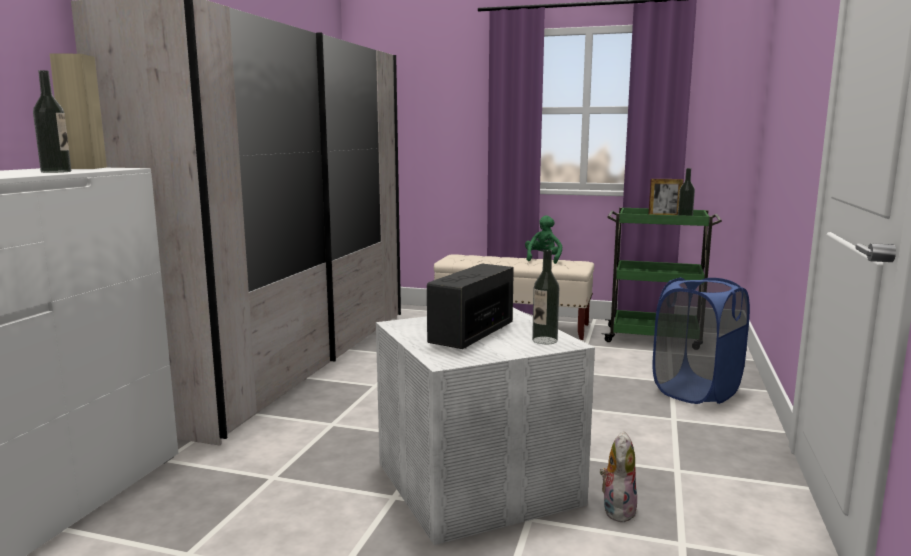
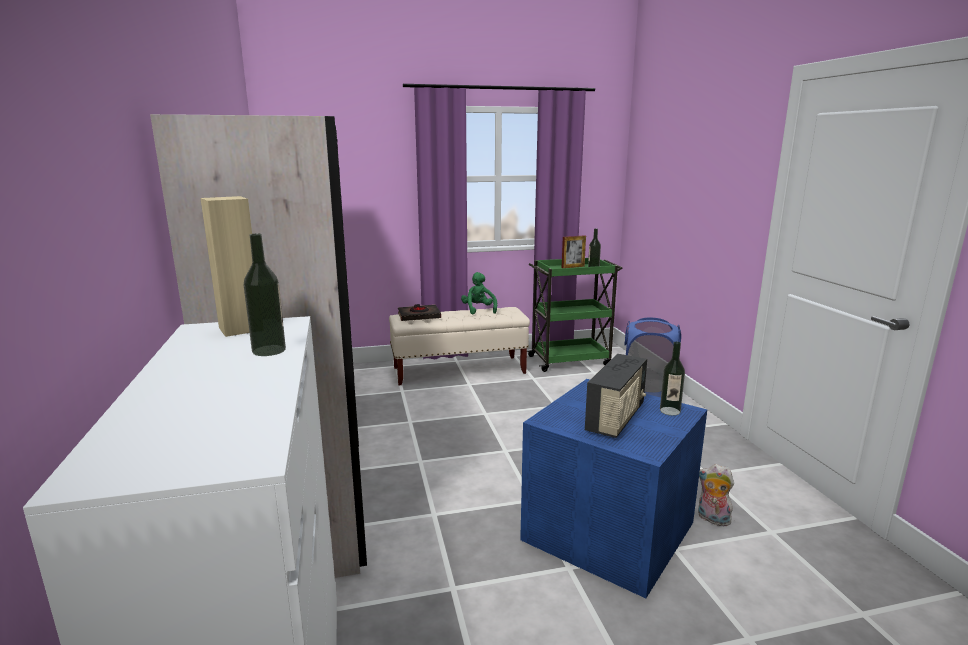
camera: 30 degrees left, 5 degrees up
(471, 335) = (616, 418): radio -> radio turned 150 degrees counterclockwise
(472, 257) = (419, 316): none -> black book
(476, 484) = (609, 533): white storage box -> blue storage box
(617, 509) = (712, 519): plush toy -> plush toy turned 45 degrees counterclockwise

